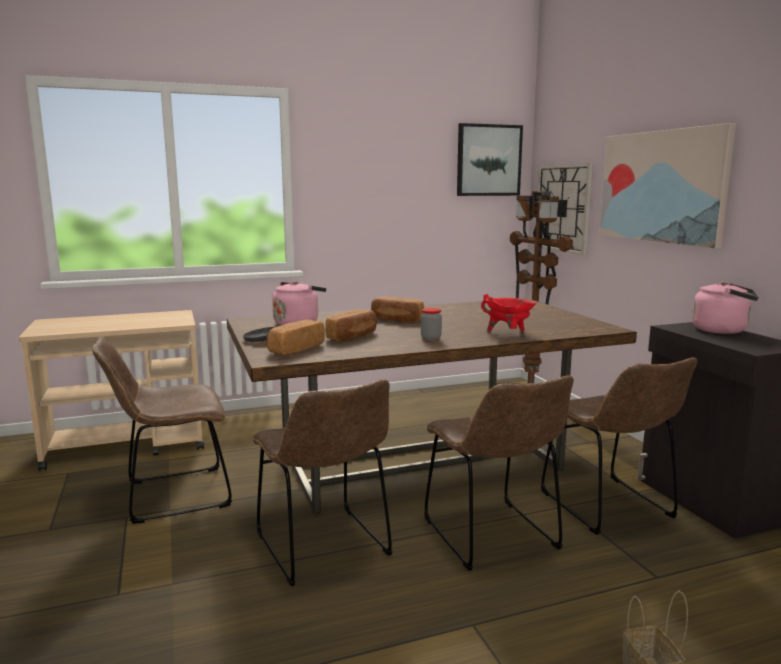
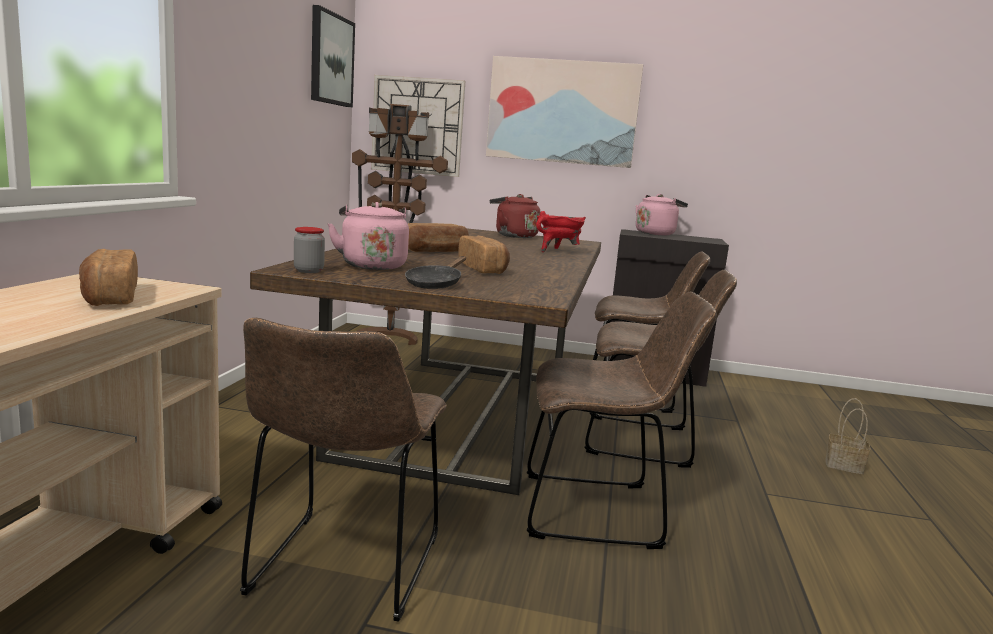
camera: 60 degrees left, 0 degrees up
(295, 349) = (505, 286): bread -> bread (109, 297)
(431, 338) = (539, 262): jar -> jar (308, 271)
(553, 315) = (513, 236): none -> red kettle

